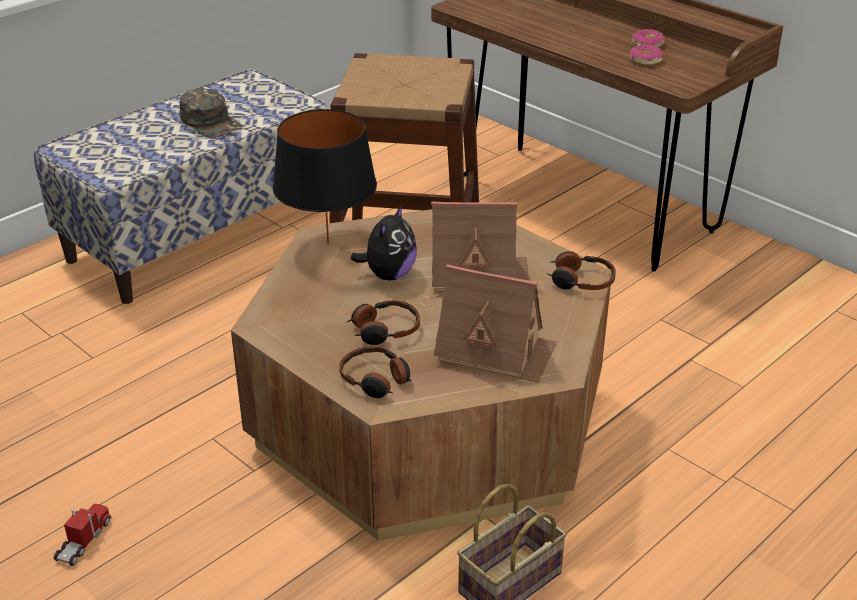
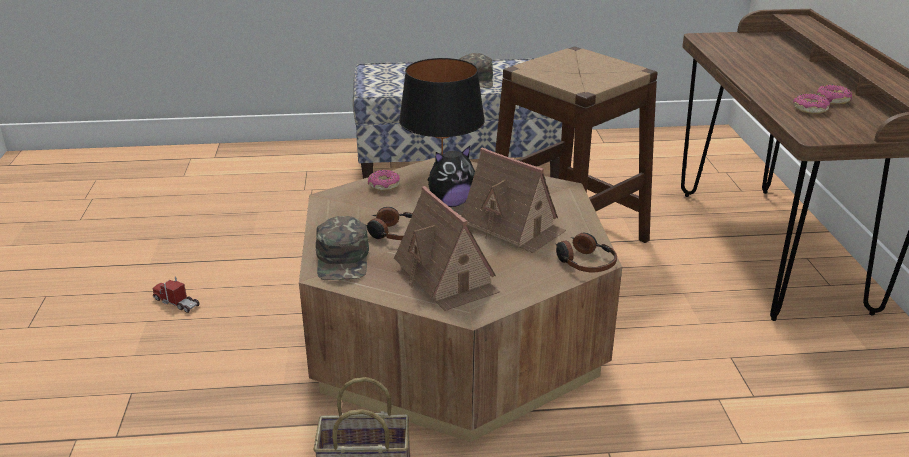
camera: 40 degrees right, 5 degrees down
(84, 541) = (176, 302): toy truck -> toy truck turned 120 degrees counterclockwise
(295, 285) = (384, 185): none -> donut
(376, 380) = (343, 259): headphones -> green cap

